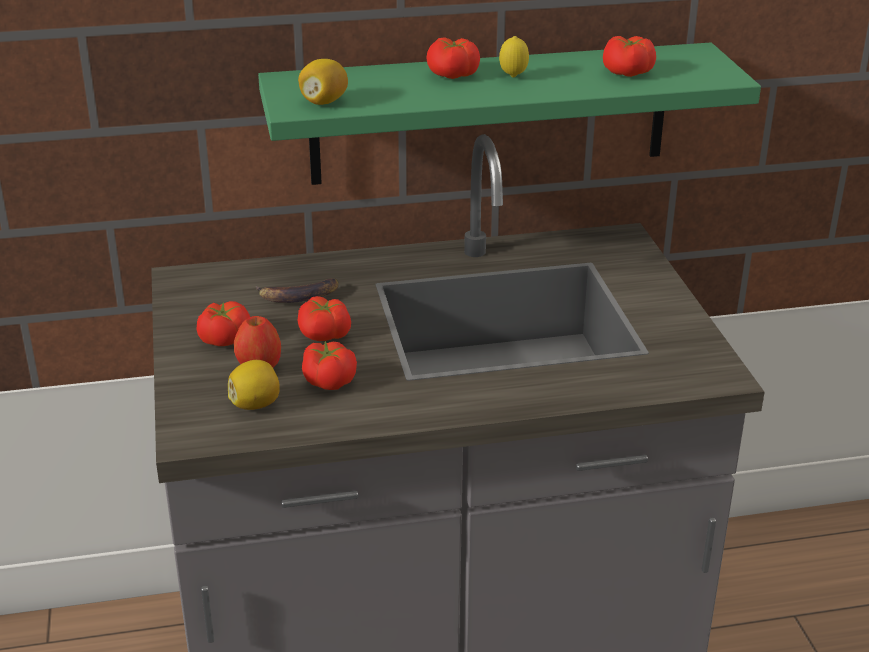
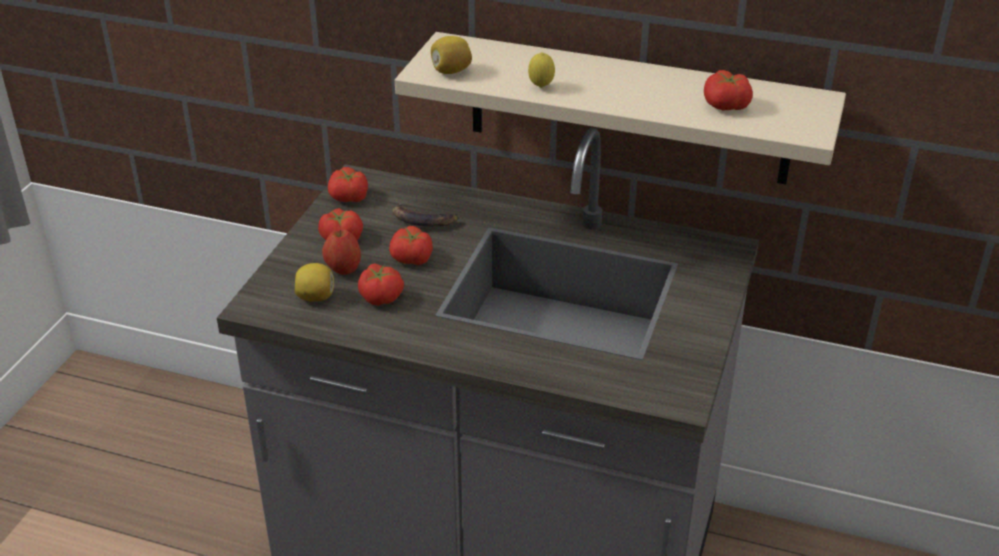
camera: 30 degrees right, 5 degrees up
(452, 75) = (577, 71): tomato -> tomato (349, 197)
(490, 114) = (628, 109): green shelf -> beige shelf
(513, 77) = (623, 85): lemon -> lemon (541, 87)

